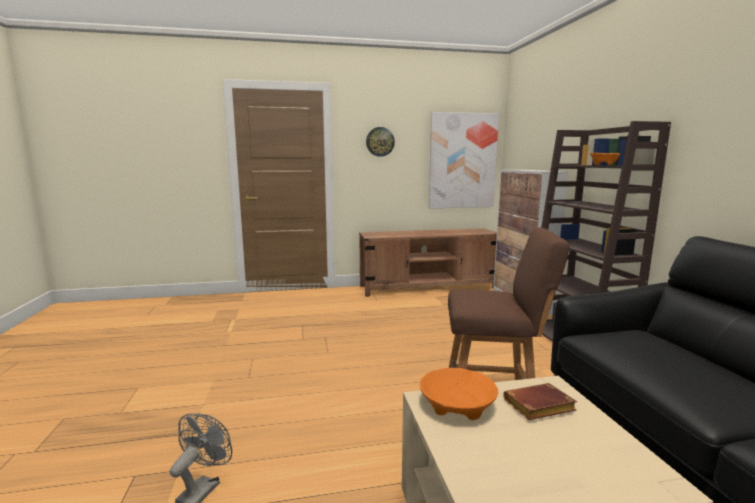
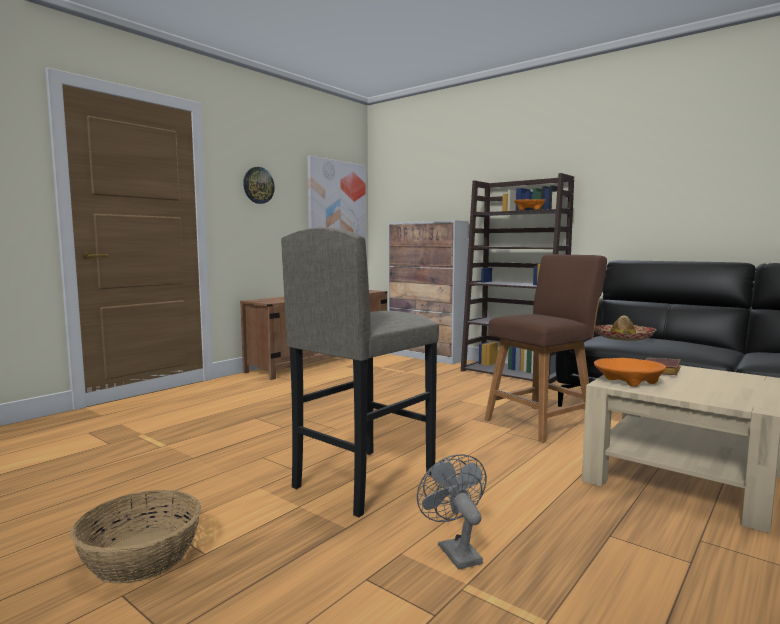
camera: 40 degrees left, 5 degrees down
(103, 399) = (140, 556): none -> basket
(264, 402) = (363, 480): none -> grey stool
(633, 343) = (623, 338): none -> hat

